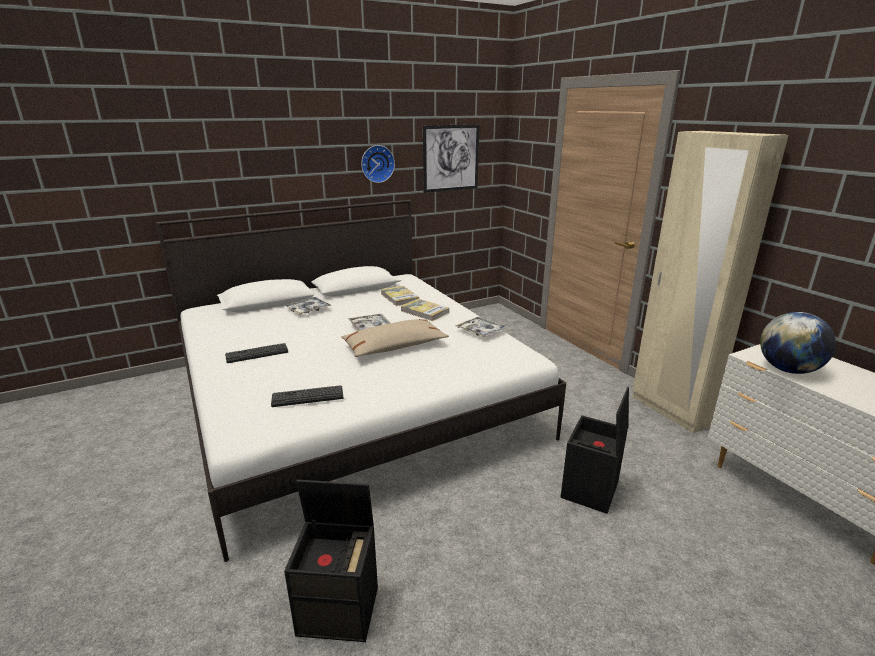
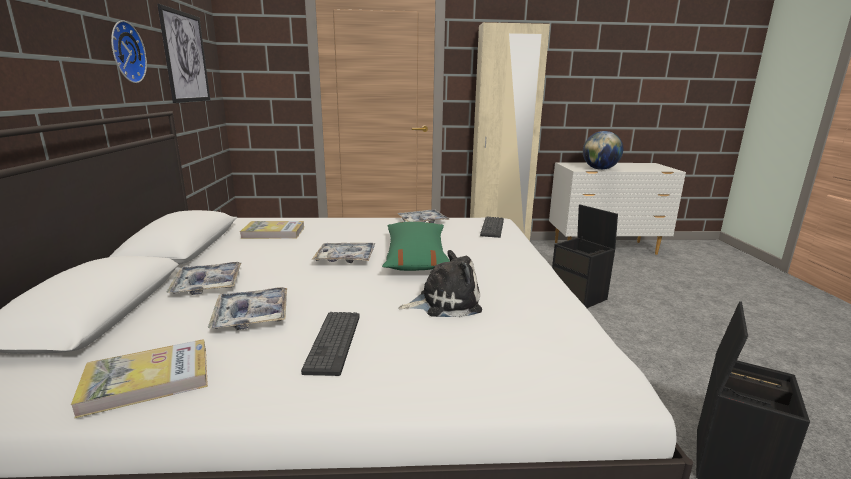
camera: 65 degrees left, 5 degrees down
(277, 329) = (251, 315): none -> tray
(307, 397) = (525, 316): keyboard -> keyboard (492, 227)
(317, 370) = (445, 303): none -> plush toy
(394, 347) = (416, 257): beige pillow -> green pillow
(424, 312) = (339, 230): book -> book (147, 380)

